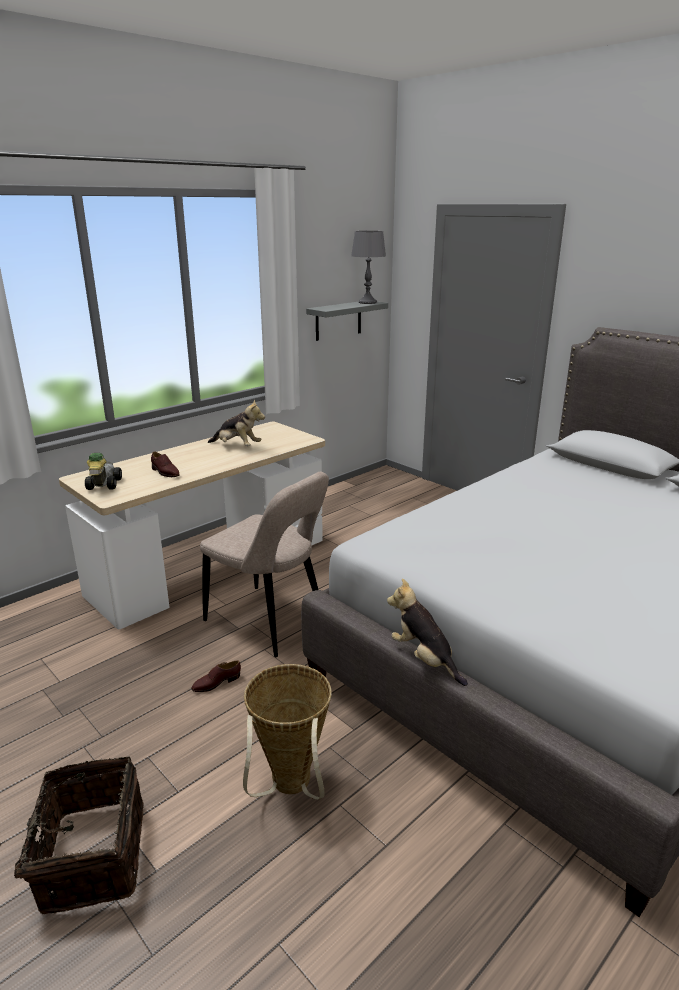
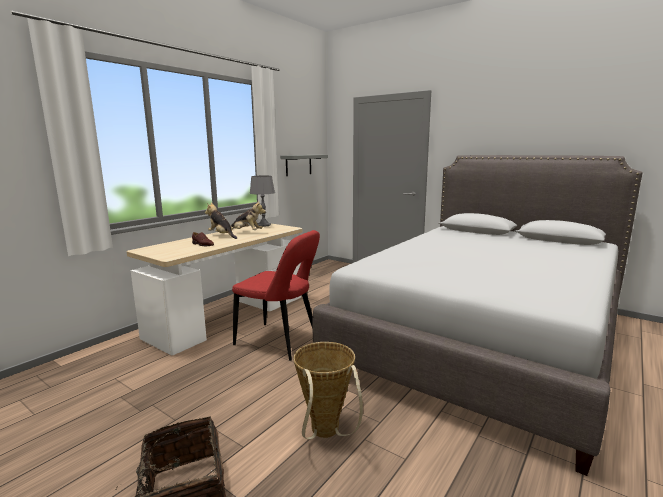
camera: 10 degrees left, 10 degrees down
(103, 485) = (160, 252): toy car -> none
(216, 683) = (253, 379): brown shoe -> none
(269, 622) = (280, 342): beige chair -> red chair
(367, 302) = (315, 154): grey table lamp -> grey table lamp (263, 225)
(424, 659) = (409, 330): plush toy -> plush toy (222, 236)

